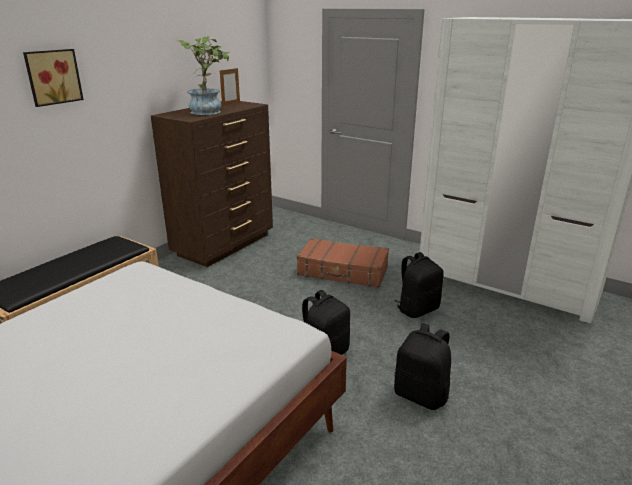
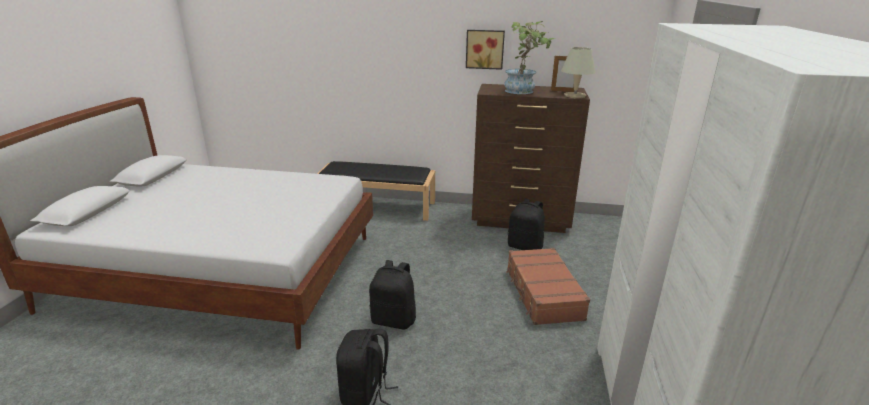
camera: 65 degrees right, 0 degrees up
(52, 77) = (406, 39): picture -> picture (485, 49)
(251, 105) = (574, 96): none -> beige table lamp
(417, 309) = (516, 363): black backpack -> black backpack (525, 247)

